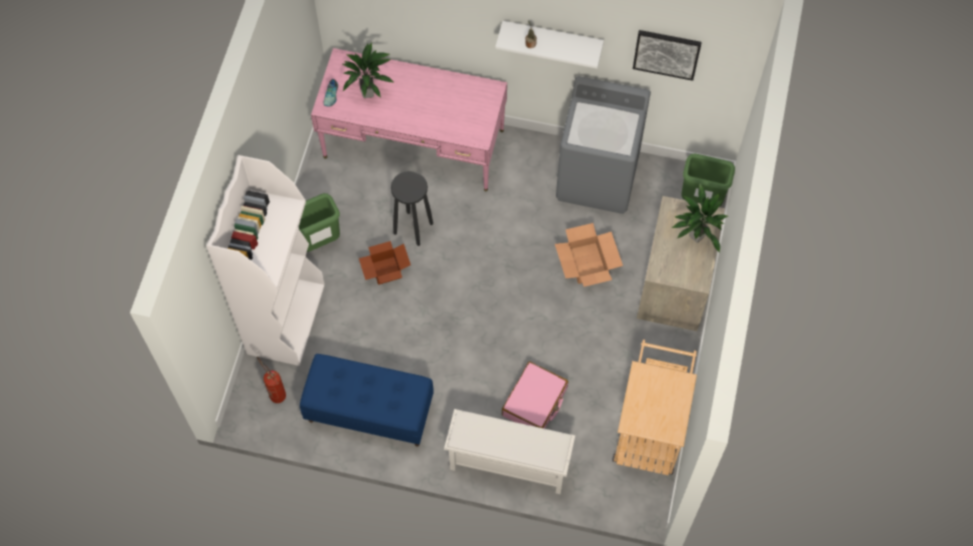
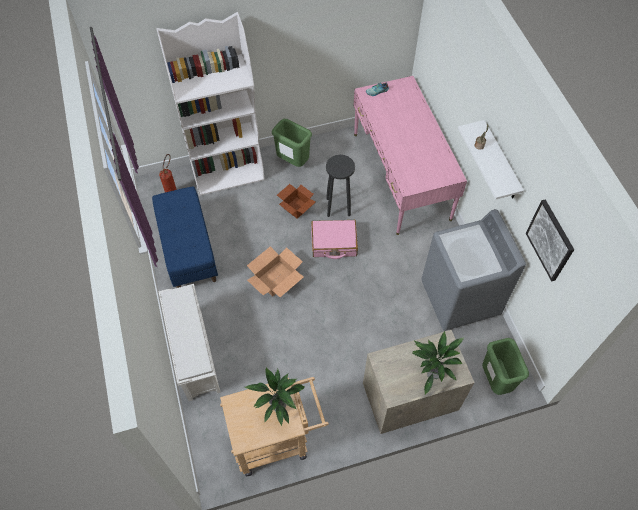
camera: 60 degrees right, 5 degrees down
(368, 93) = (394, 109): potted plant -> potted plant (278, 407)
(535, 402) = (252, 347): pink suitcase -> pink suitcase (334, 243)
(587, 263) = (385, 326): cardboard box -> cardboard box (276, 278)

